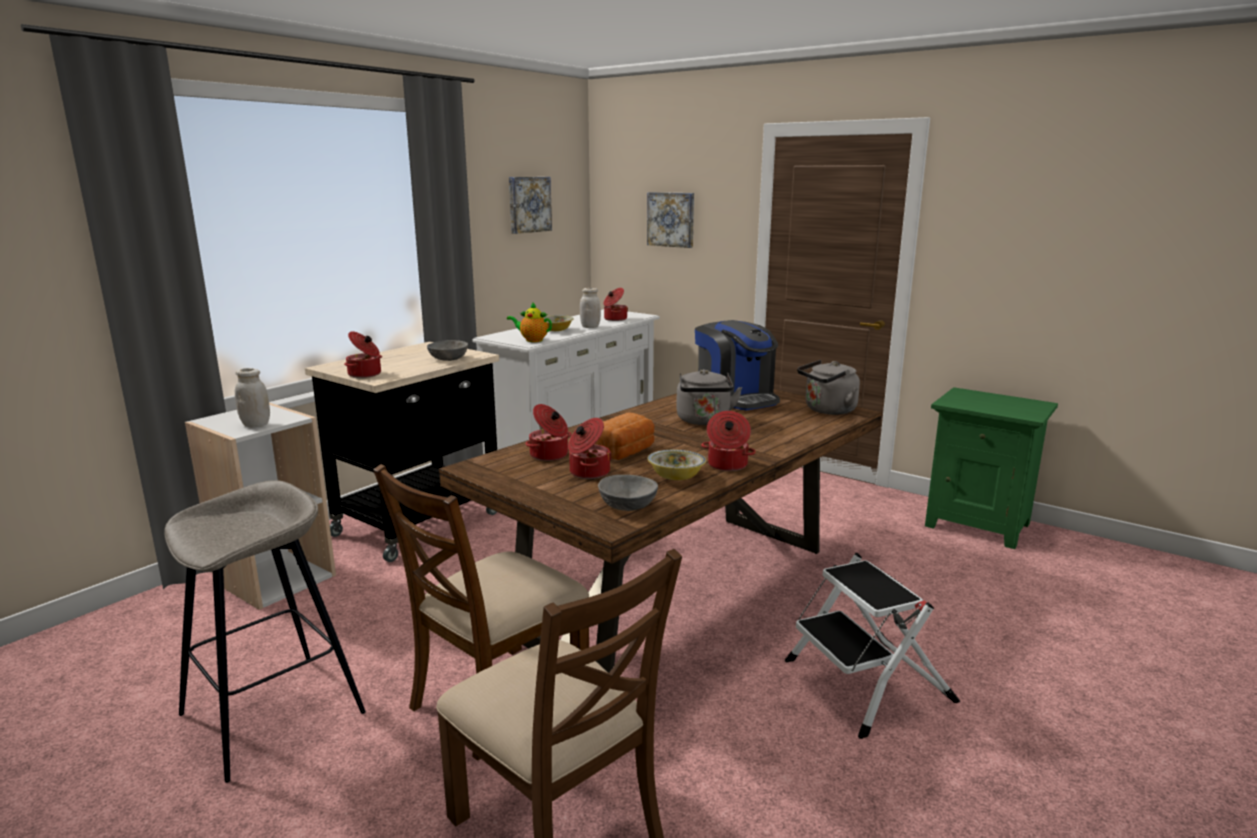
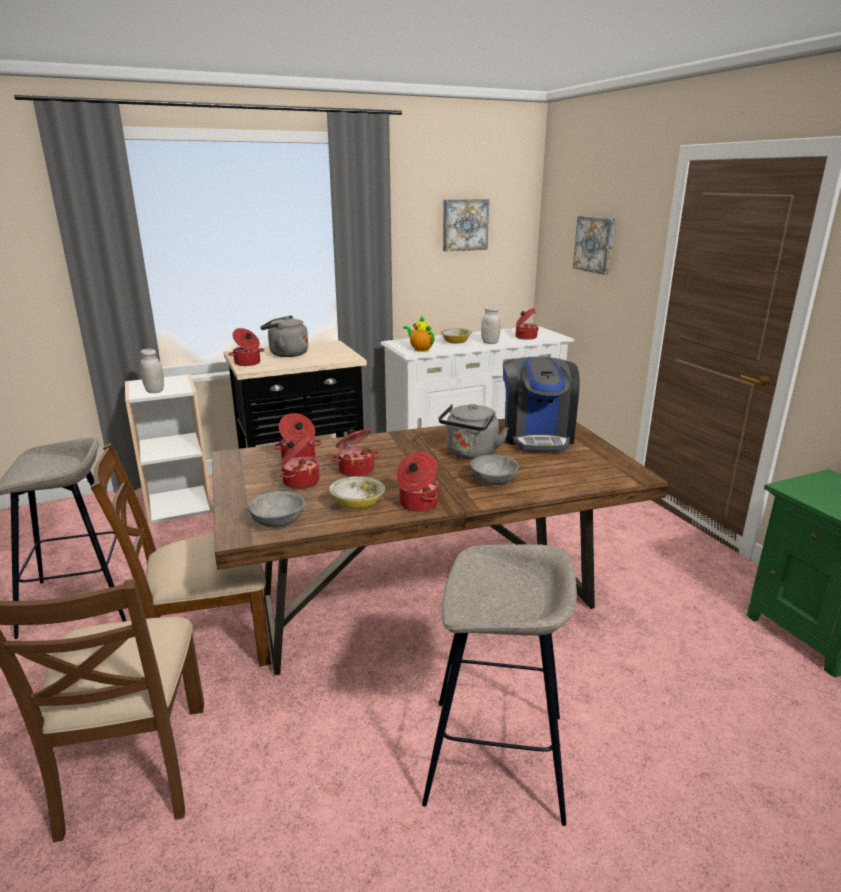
camera: 30 degrees right, 5 degrees up
(448, 359) = (324, 358): grey bowl -> grey bowl (493, 480)
(625, 453) = (356, 470): bread -> cooking pot
(827, 410) = (609, 468): grey kettle -> grey kettle (286, 354)
(868, 683) = (496, 759): step ladder -> grey stool

